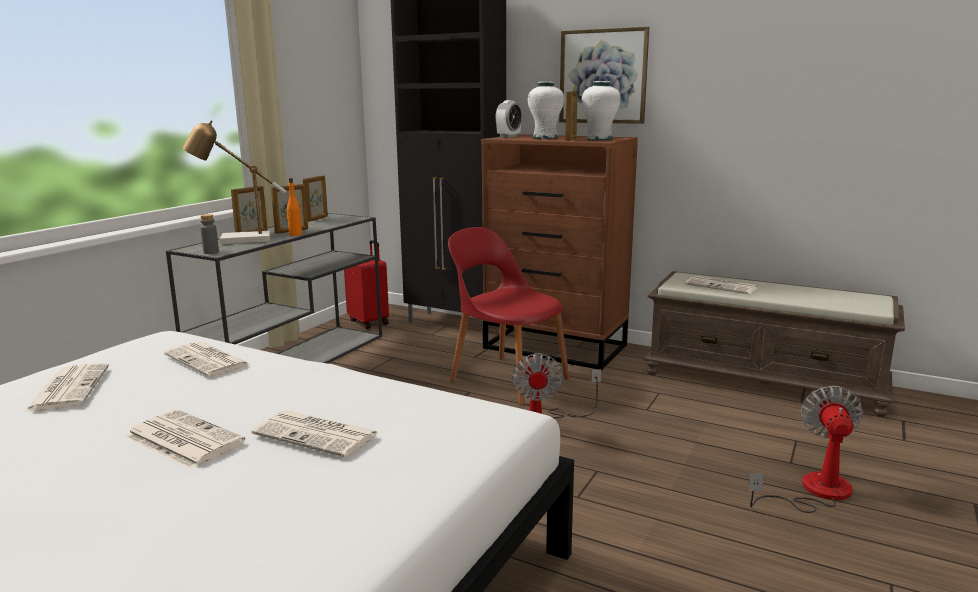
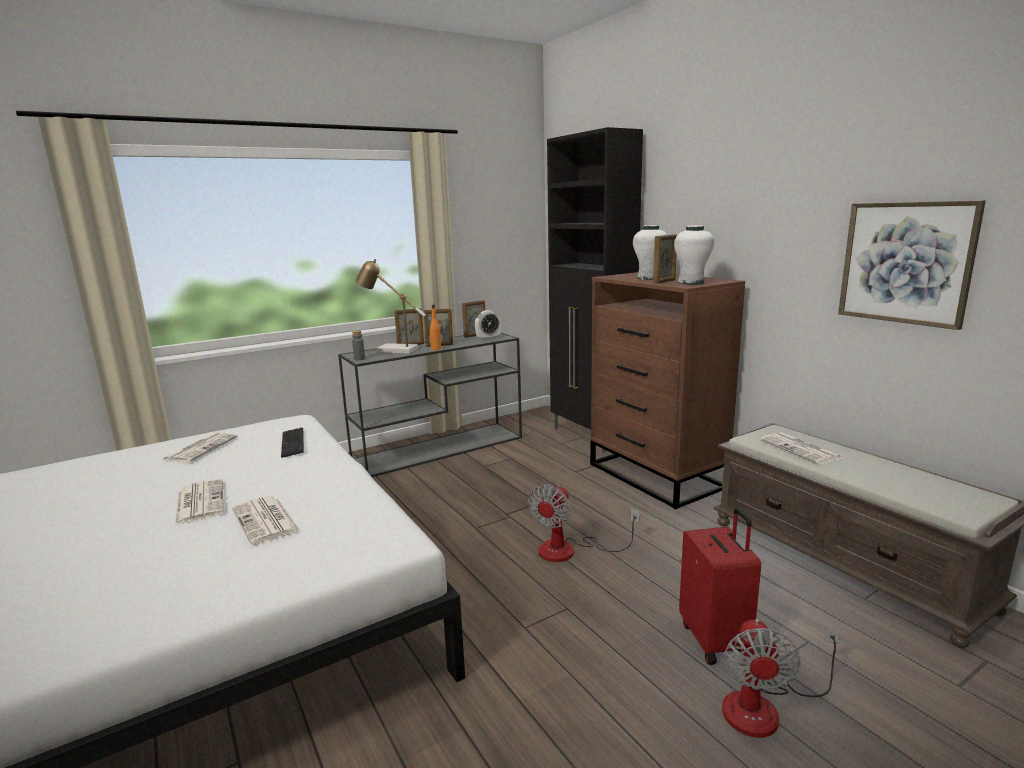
camera: 30 degrees right, 0 degrees up
(208, 360) = (293, 443): newspaper -> keyboard
(369, 322) = (525, 423): red suitcase -> red suitcase (715, 640)
(507, 378) = (581, 498): red chair -> none
(508, 137) = (623, 275): alarm clock -> alarm clock (488, 338)
(603, 76) = (720, 218): picture -> picture (906, 263)
(813, 492) = (765, 707): fan -> fan turned 150 degrees clockwise

